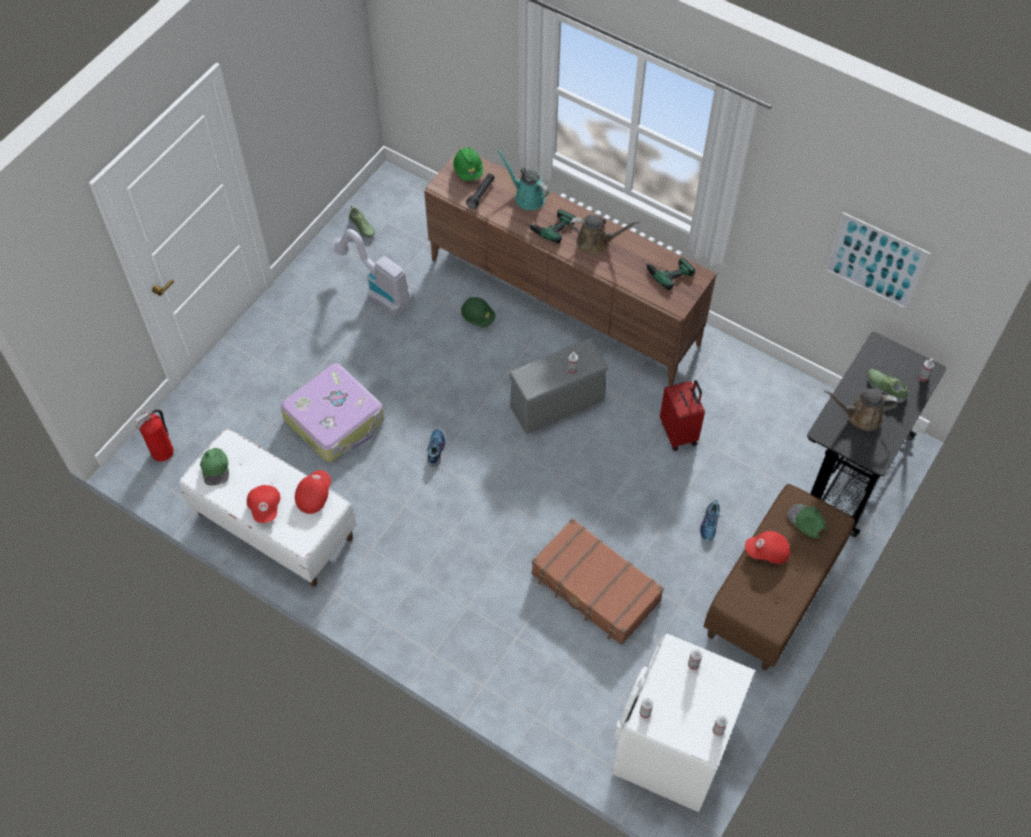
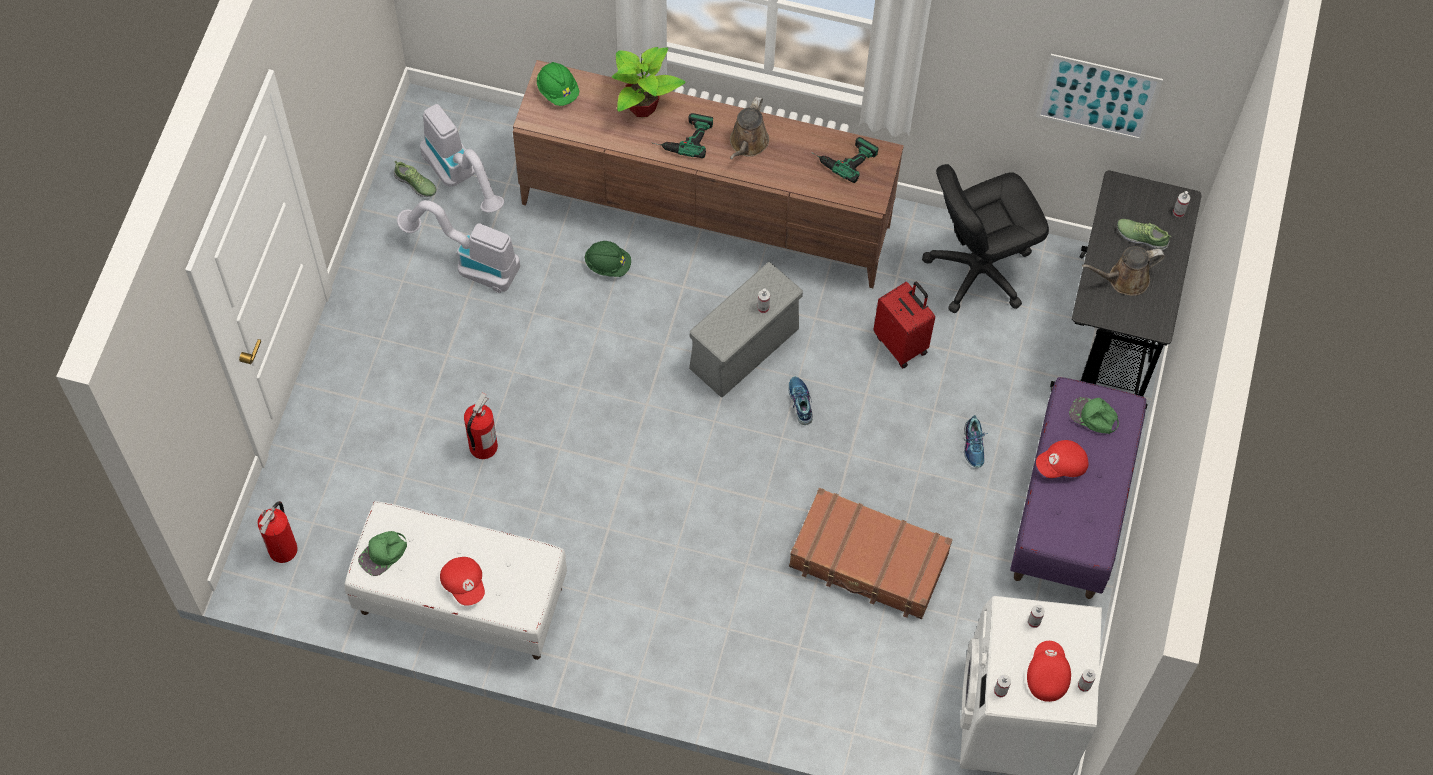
camera: 20 degrees left, 5 degrees up
(215, 467) = (383, 554): green cap -> green cap turned 75 degrees clockwise
(314, 495) = (516, 552): red cap -> red cap (1046, 675)
(335, 420) = (482, 447): suitcase -> fire extinguisher
(396, 231) = (461, 178): none -> vacuum cleaner
(435, 449) = (619, 449): shoe -> shoe (800, 402)
(481, 194) = (585, 117): black flashlight -> none
(527, 196) = (643, 106): turquoise watering can -> potted plant
(596, 242) = (747, 144): brown watering can -> brown watering can turned 120 degrees clockwise
(758, 394) = (978, 269): none -> black office chair
(772, 594) = (1071, 508): brown bench -> purple bench

